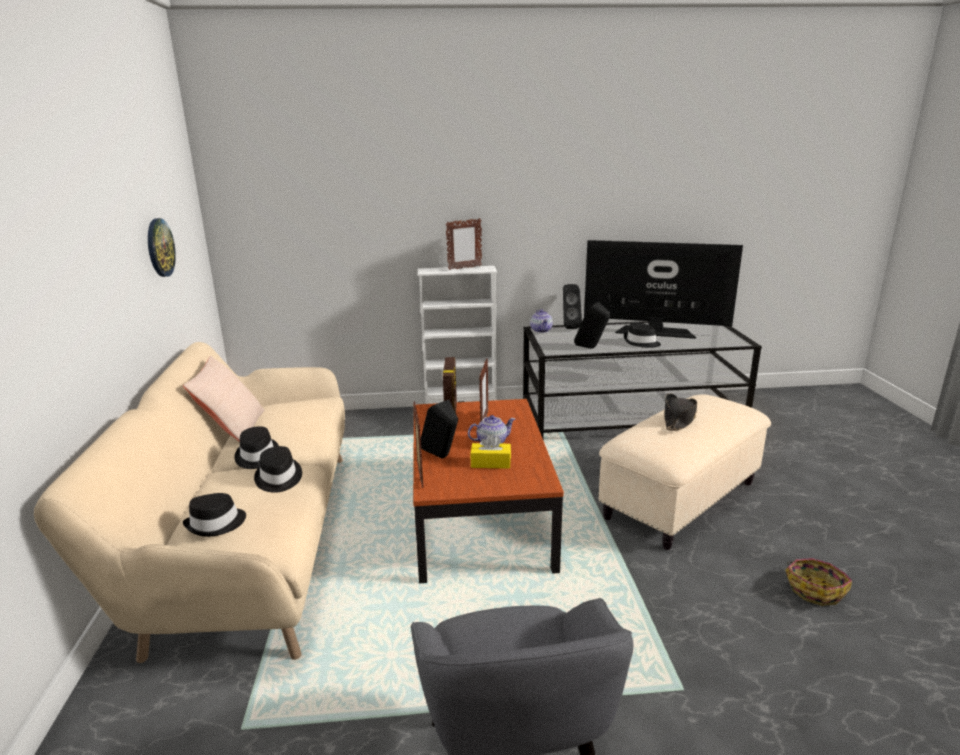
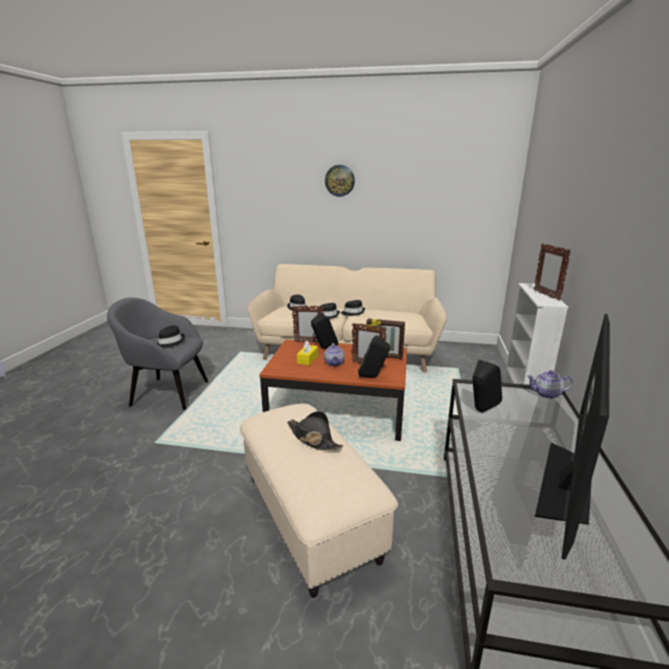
camera: 105 degrees right, 0 degrees up
(159, 247) = (431, 214): wall clock -> wall clock (339, 180)
(232, 428) = (389, 308): beige pillow -> none
(569, 327) = (568, 414): black speaker -> black speaker (373, 377)
(641, 342) = (504, 452): black hat -> black hat (170, 342)
(815, 589) = (152, 543): basket -> none

